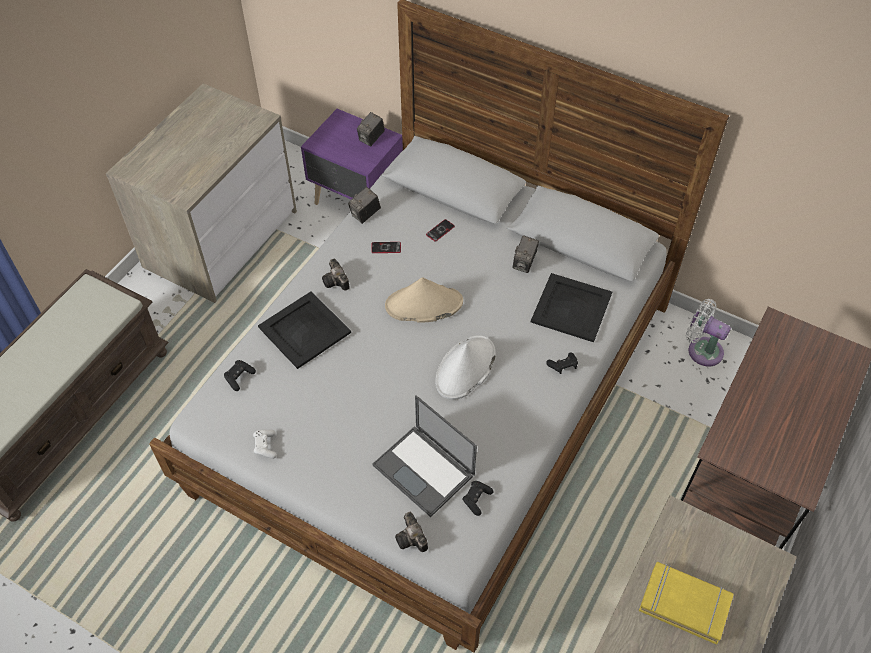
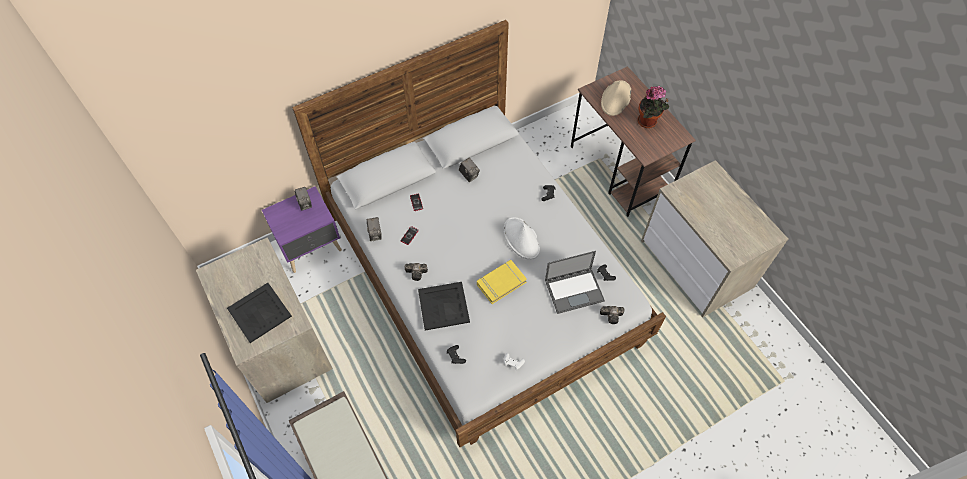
camera: 60 degrees left, 5 degrees up
(423, 304) = (465, 237): beige hat -> beige hat (616, 99)
(571, 307) = (513, 170): black tray -> black tray (259, 312)
(684, 604) = (717, 215): yellow book -> yellow book (501, 283)
(701, 349) = (537, 141): white fan -> none
(788, 426) = (648, 122): none -> potted plant

